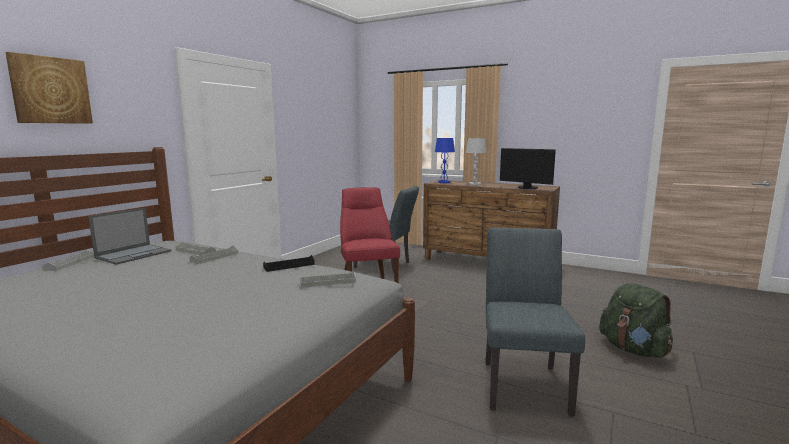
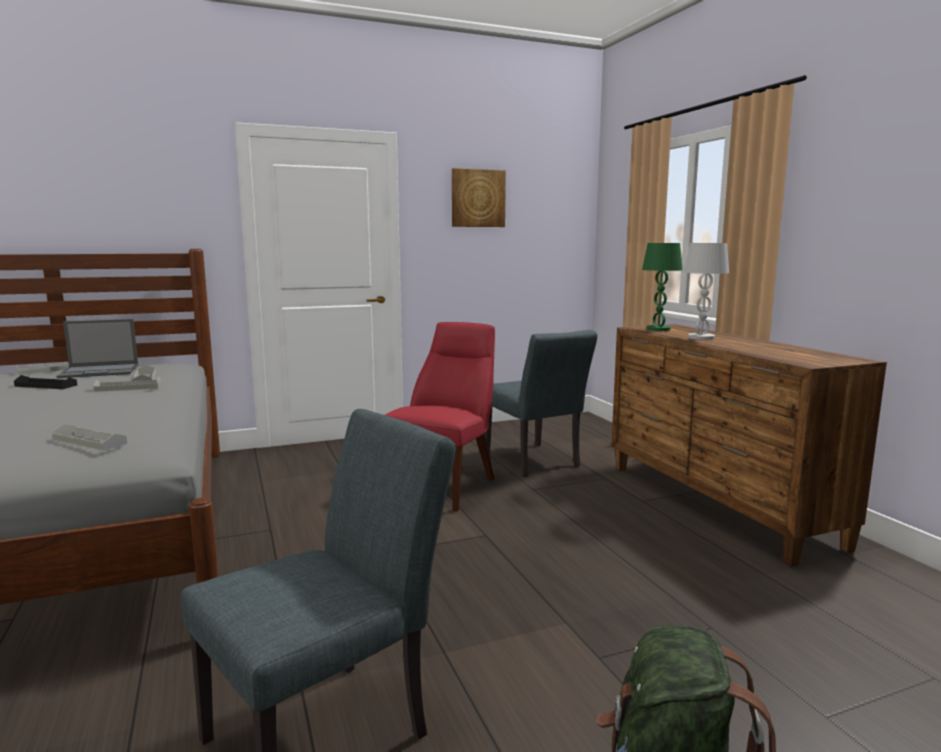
camera: 40 degrees right, 0 degrees up
(50, 90) = (74, 184): picture -> picture (477, 198)
(289, 266) = (136, 413): black tray -> black tray (46, 386)
(444, 182) = (658, 329): blue table lamp -> green table lamp
(526, 188) = (777, 356): monitor -> none

